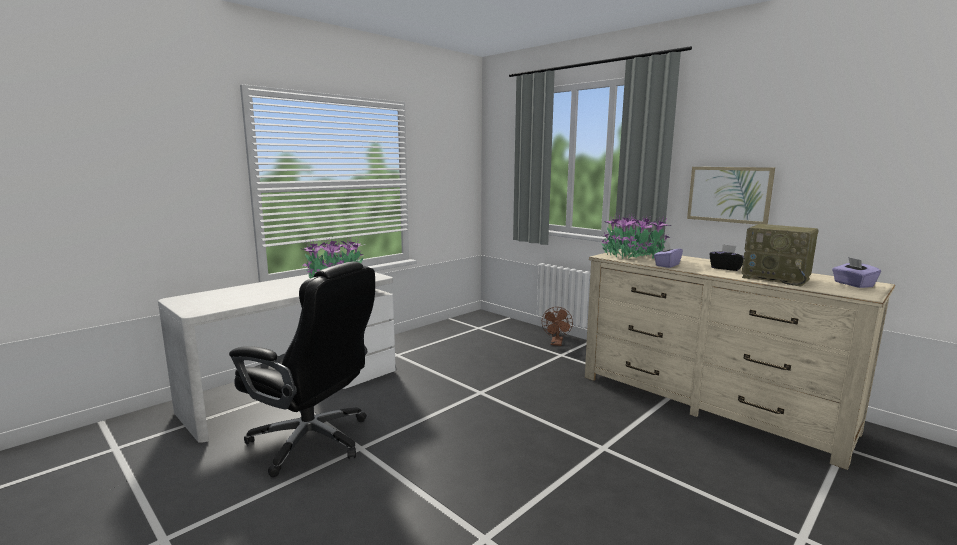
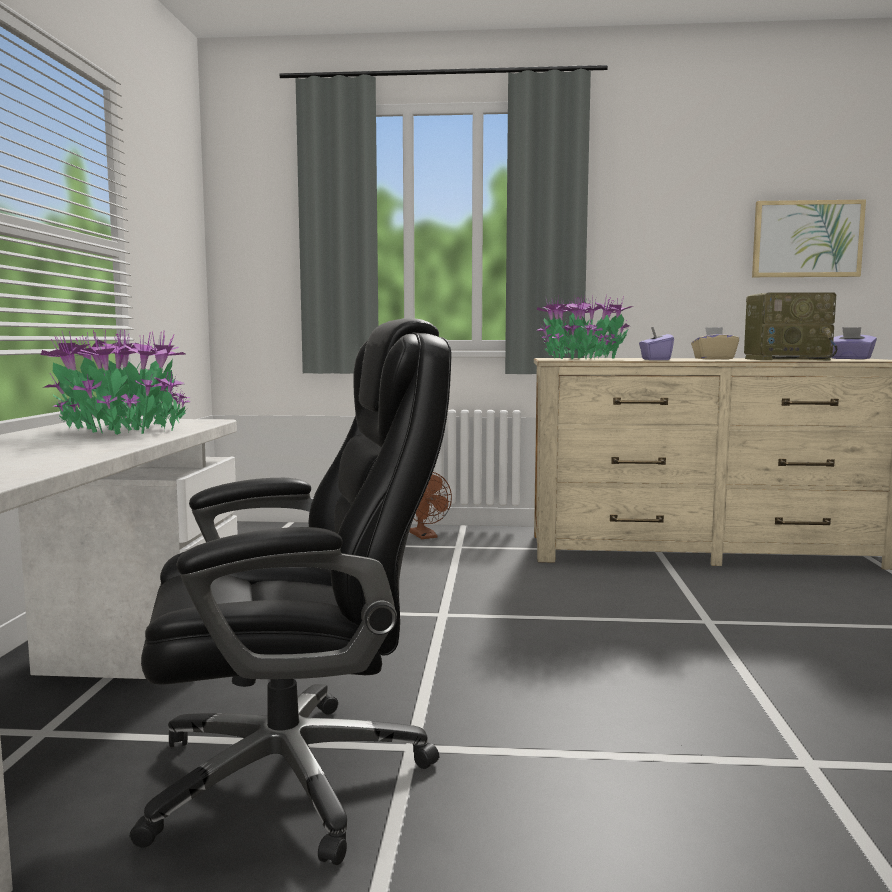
camera: 40 degrees left, 5 degrees down
(726, 268) = (713, 359): black tissue box -> beige tissue box
(729, 194) = (661, 272): picture -> picture (807, 239)

